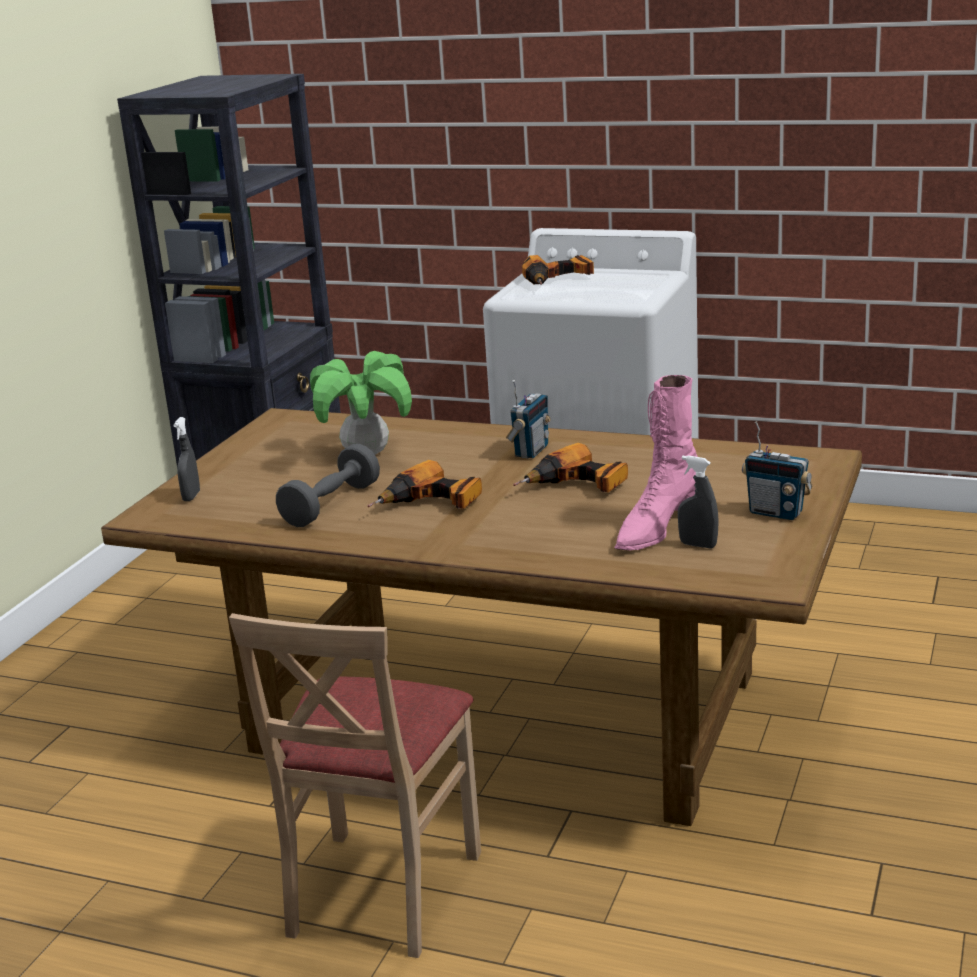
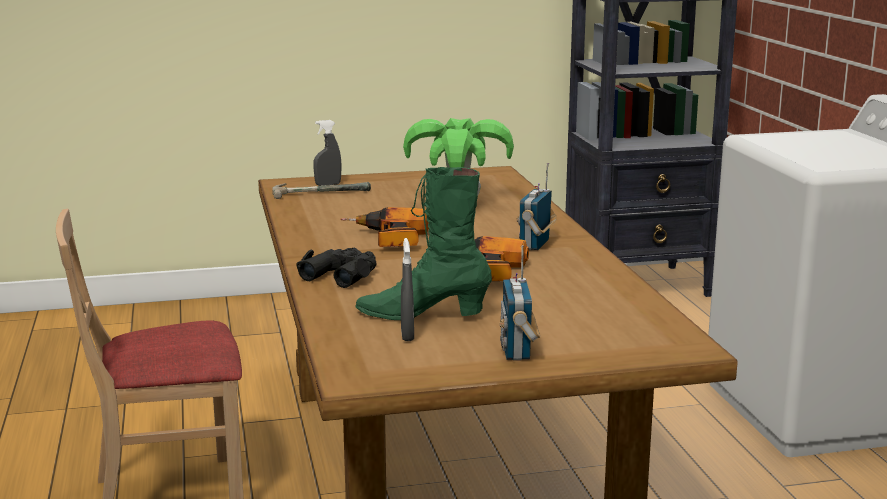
camera: 55 degrees right, 5 degrees down
(211, 504) = (320, 191): none -> hammer
(331, 505) = (354, 217): grey dumbbell -> none
(506, 542) = (342, 274): none -> black binoculars
(531, 451) = (535, 244): radio -> radio turned 120 degrees clockwise
(559, 281) = (825, 141): power drill -> none
(656, 530) = (423, 315): pink boot -> green boot

